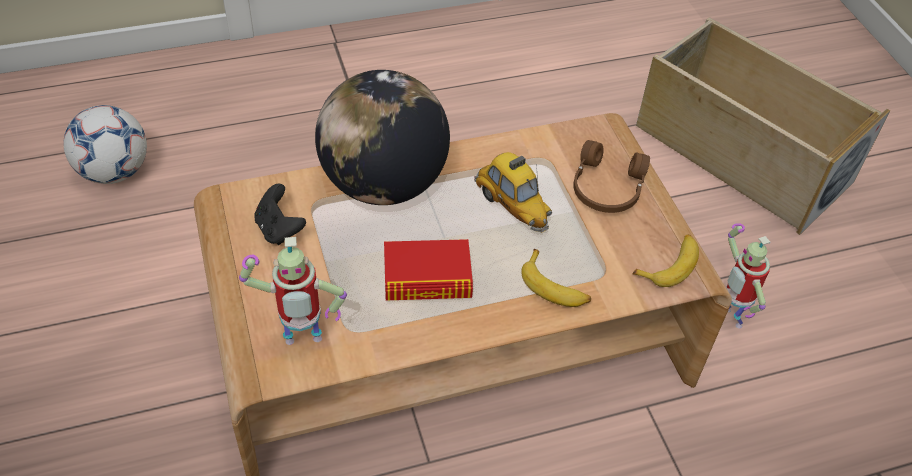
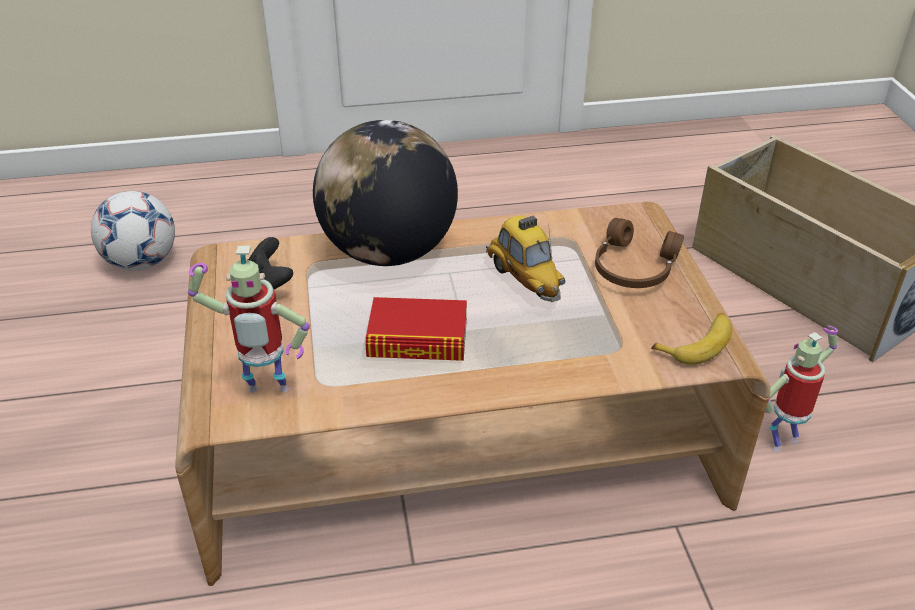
camera: 10 degrees right, 10 degrees down
(554, 287) = (560, 357): banana -> none
(728, 318) = (782, 441): toy robot -> toy robot turned 75 degrees clockwise

